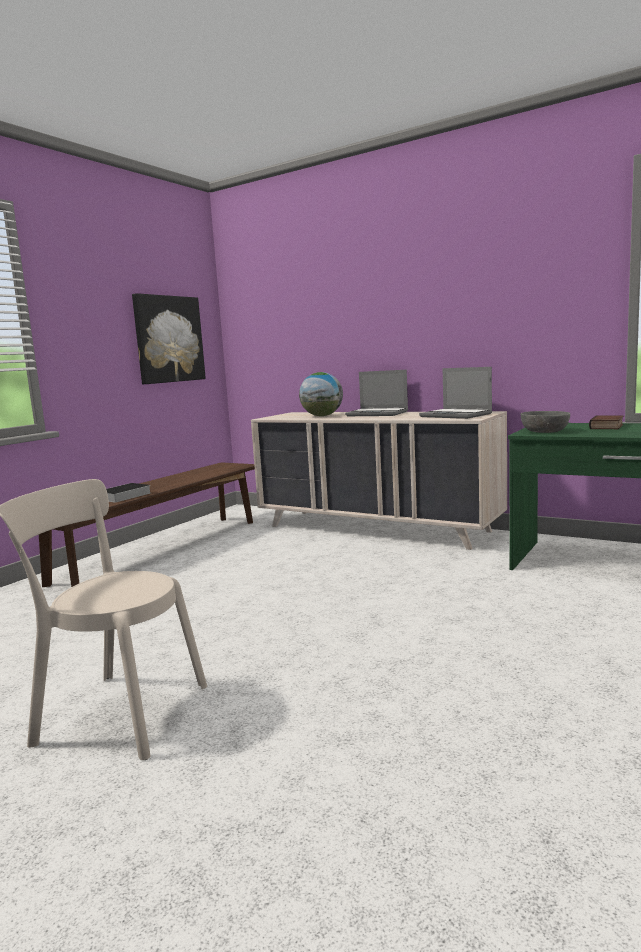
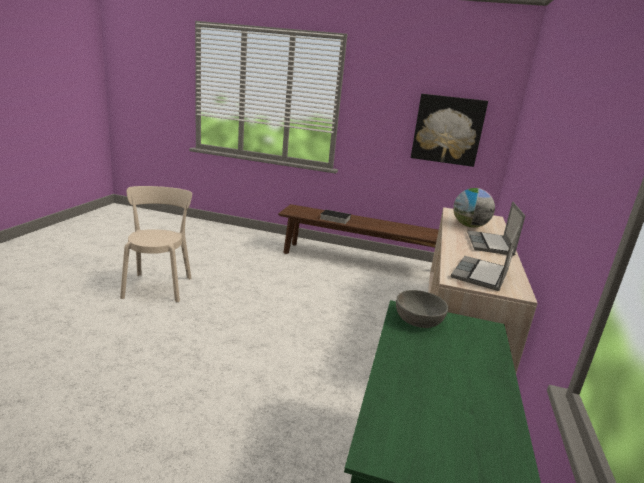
camera: 70 degrees right, 10 degrees up
(607, 427) = (466, 362): book -> none

